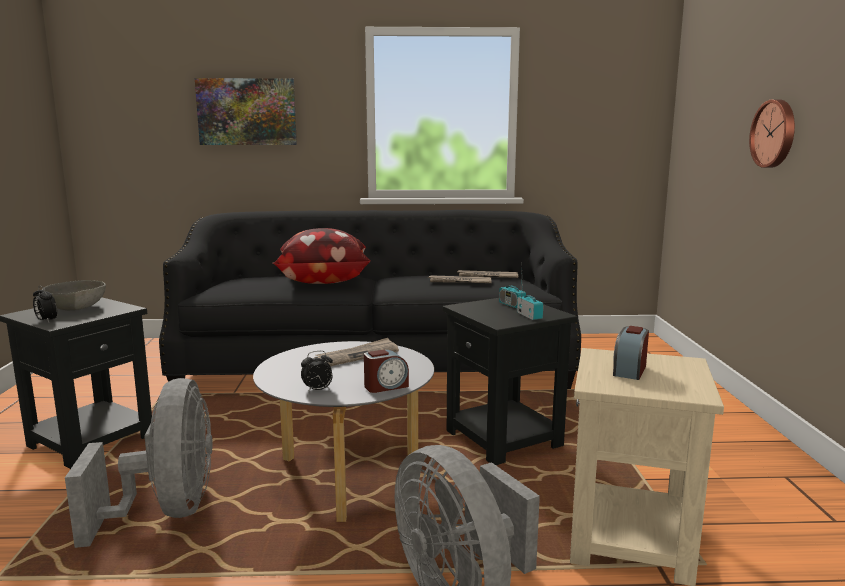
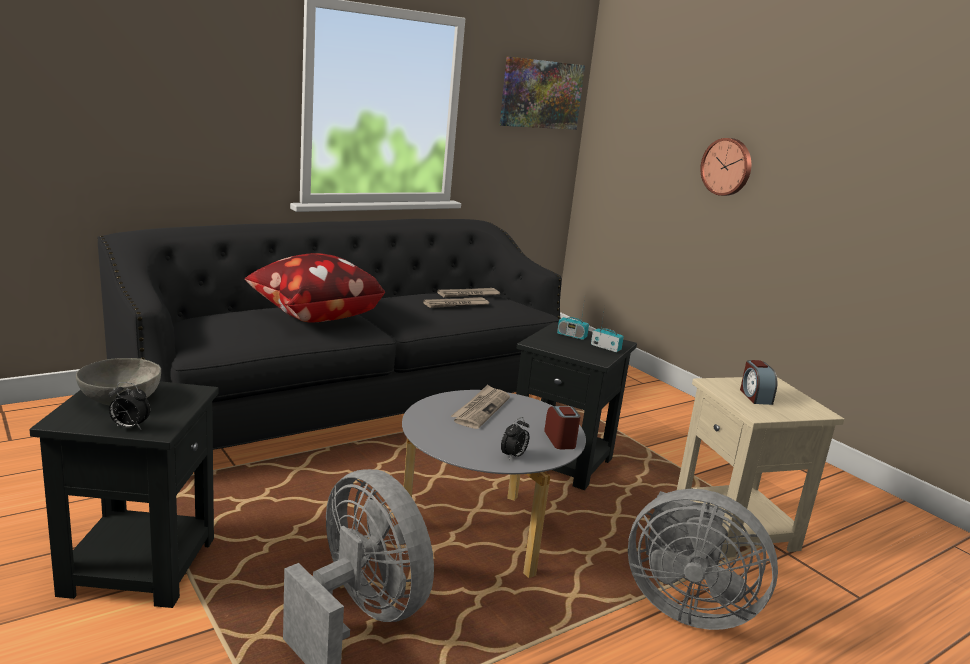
camera: 35 degrees left, 5 degrees up
(247, 112) = (150, 90): picture -> picture (541, 94)
(386, 386) = (560, 440): alarm clock -> alarm clock turned 45 degrees counterclockwise

